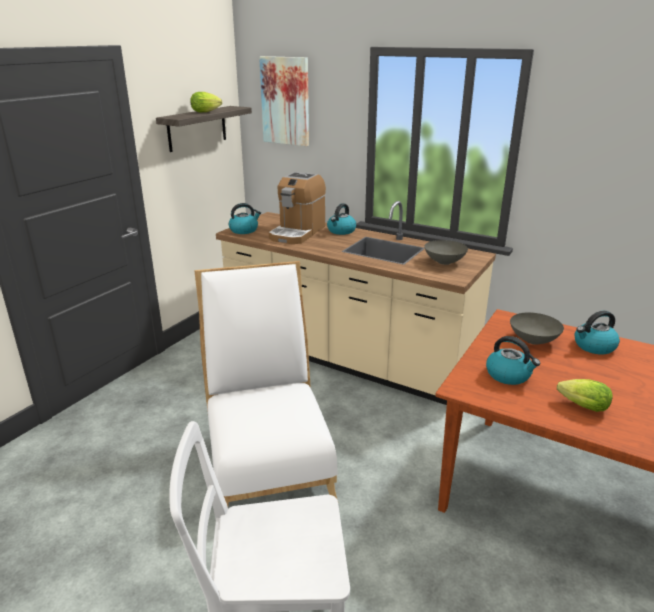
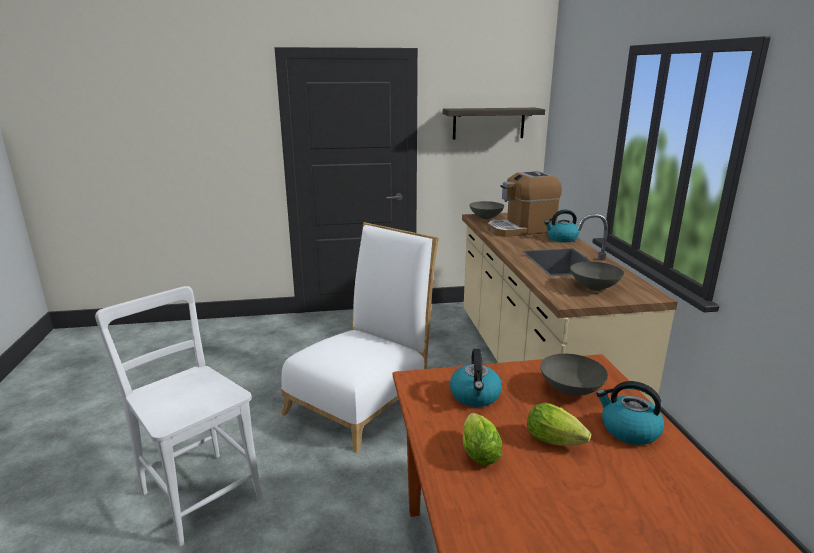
camera: 50 degrees right, 5 degrees down
(207, 112) = (493, 108): lettuce -> lettuce (557, 442)
(244, 230) = (486, 217): kettle -> grey bowl
(285, 101) = (572, 104): picture -> none

